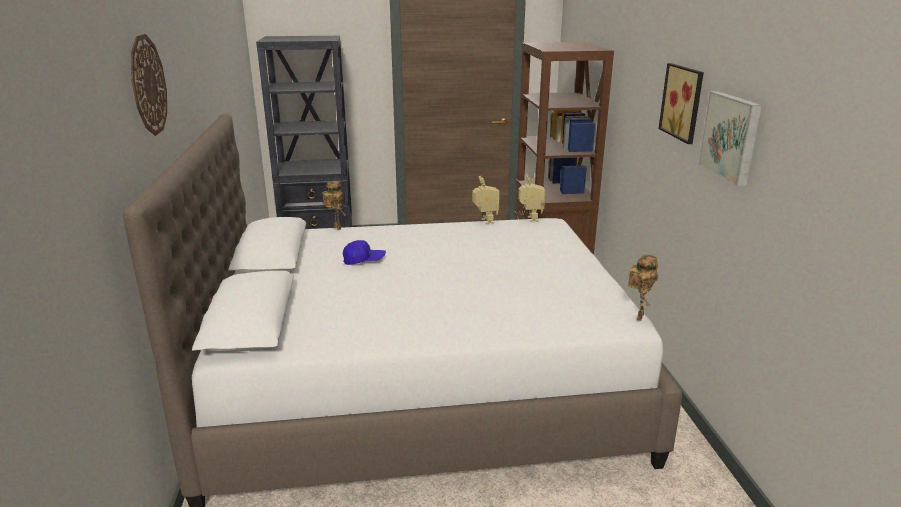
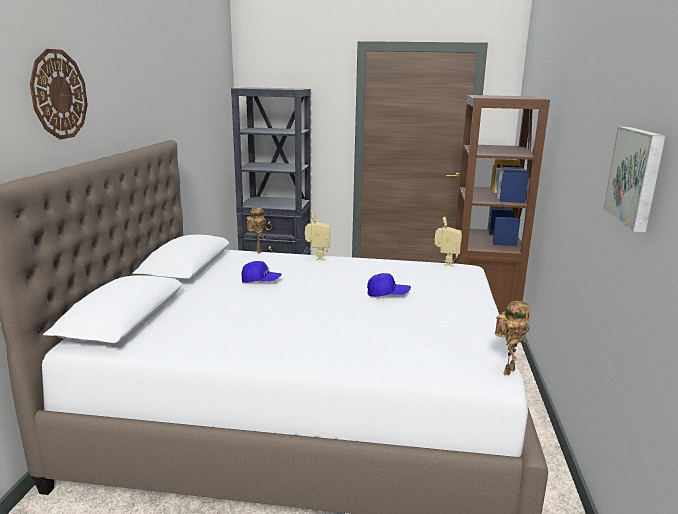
camera: 15 degrees right, 5 degrees down
(485, 221) = (399, 260): toy robot -> toy robot (317, 257)
(496, 258) = (388, 294): none -> blue cap
(684, 102) = (600, 144): picture -> none

